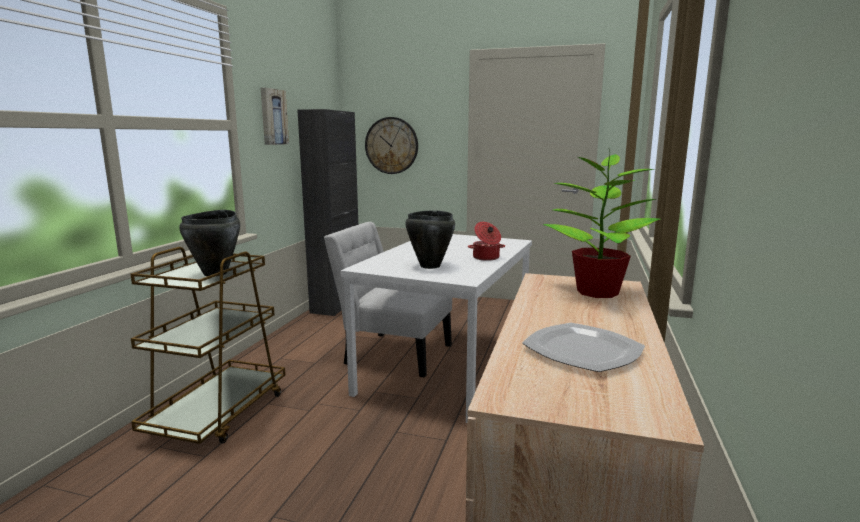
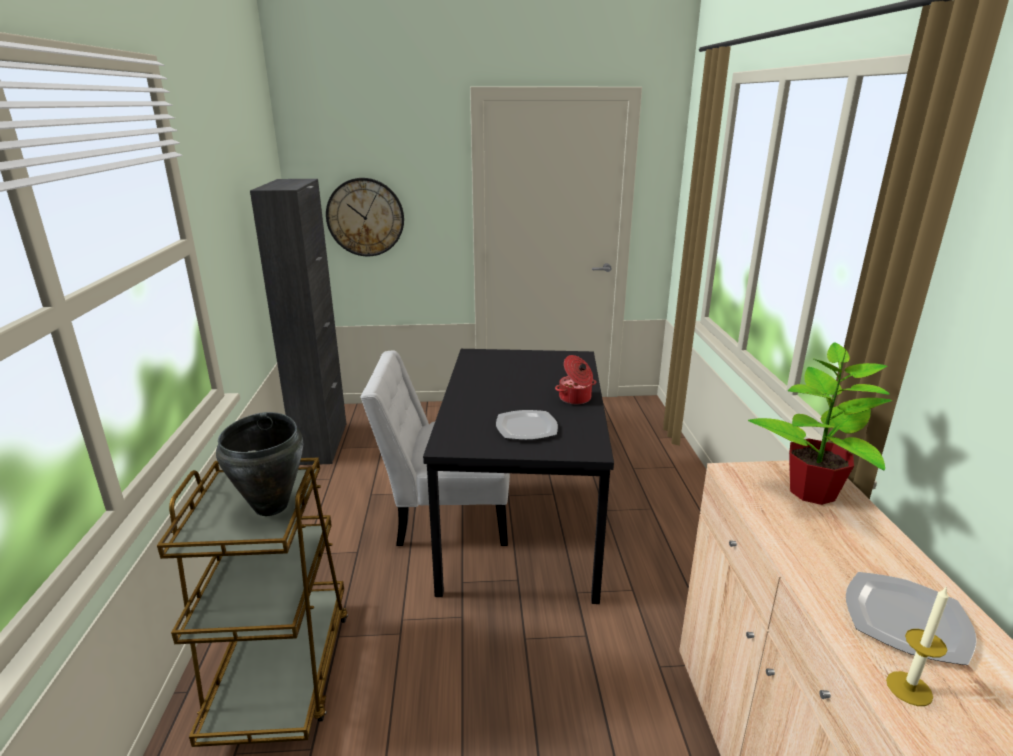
camera: 20 degrees left, 10 degrees up
(273, 117) = (224, 211): picture -> none
(429, 266) = (526, 428): black cooking pot -> plate
(446, 364) = (520, 519): white dining table -> black dining table
(528, 376) = (909, 688): none -> candle

